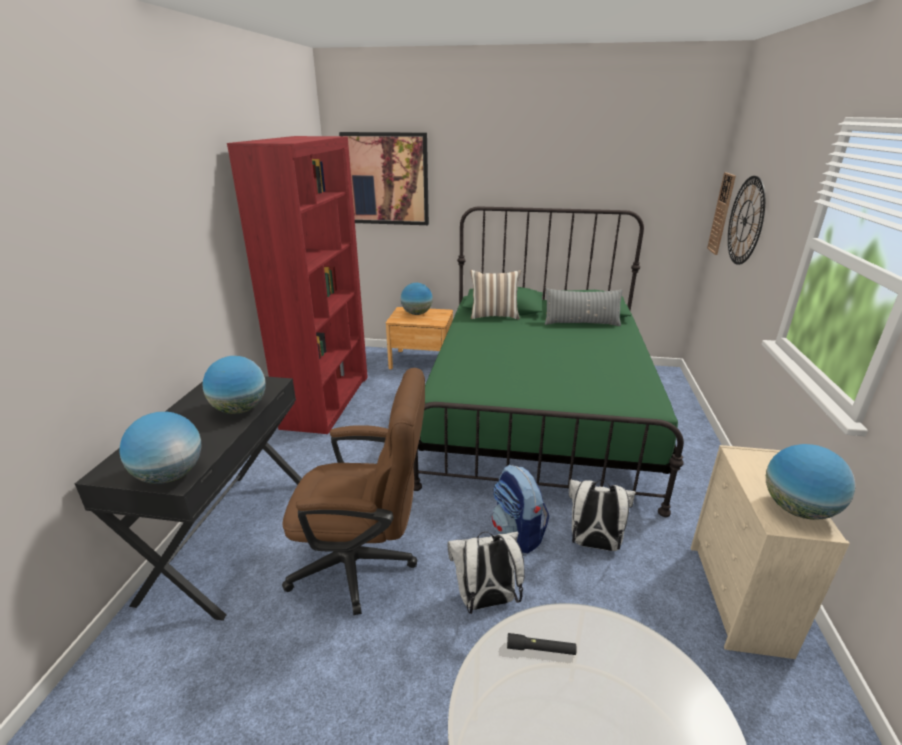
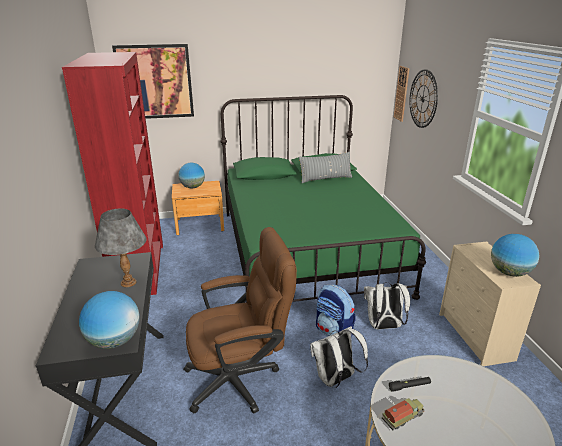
camera: 20 degrees left, 0 degrees up
(240, 409) = (128, 282): globe -> grey table lamp
(494, 316) = (262, 181): pillow -> none
(501, 696) = (403, 417): none -> toy truck

